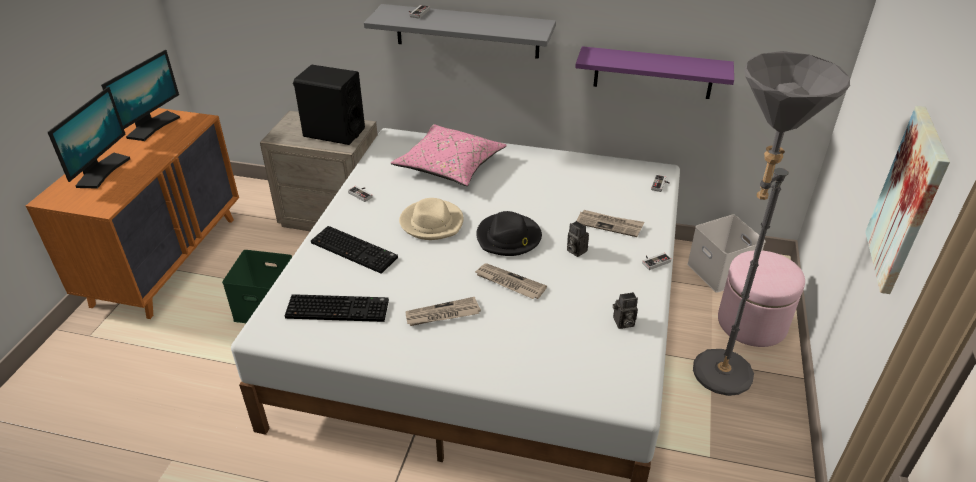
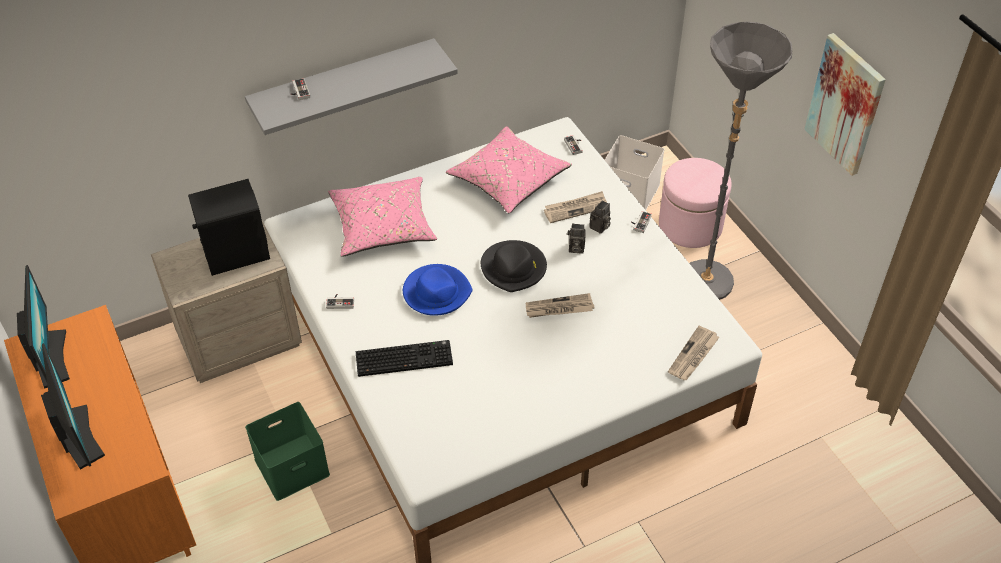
camera: 40 degrees left, 10 degrees up
(339, 308) = (457, 415): keyboard -> none
(432, 222) = (436, 292): beige hat -> blue hat
(442, 314) = (541, 367): newspaper -> newspaper (693, 355)
(577, 181) = (508, 180): none -> pink pillow
(623, 323) = (669, 289): camera -> camera (599, 227)
(653, 73) = (530, 46): purple shelf -> none

